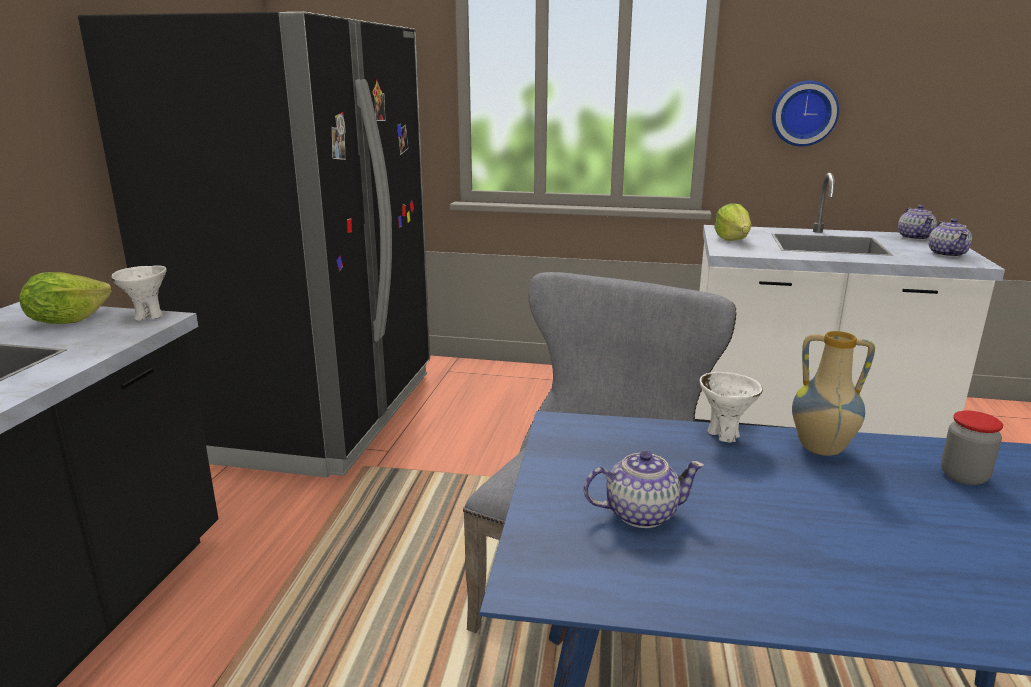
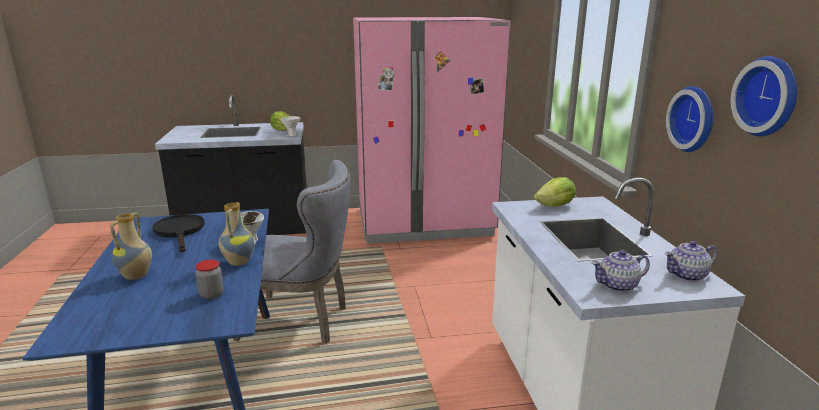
camera: 70 degrees right, 0 degrees up
(315, 413) = (424, 223): black fridge -> pink fridge
(640, 513) = (180, 232): teapot -> black frying pan
(899, 76) = (769, 96): none -> wall clock
(908, 566) = (137, 276): none -> vase

